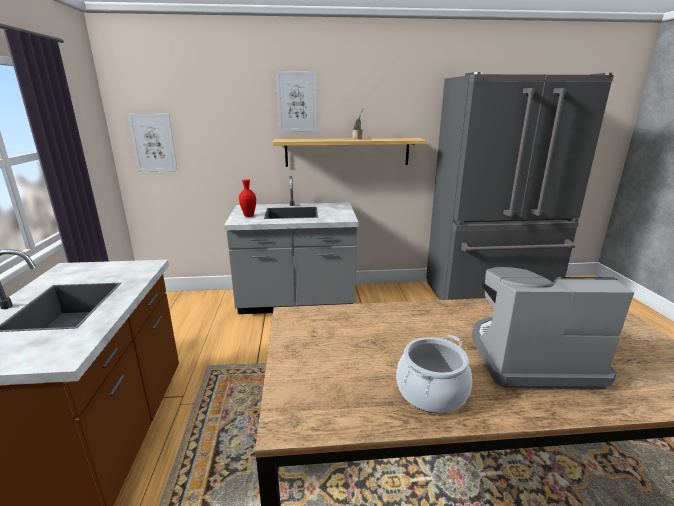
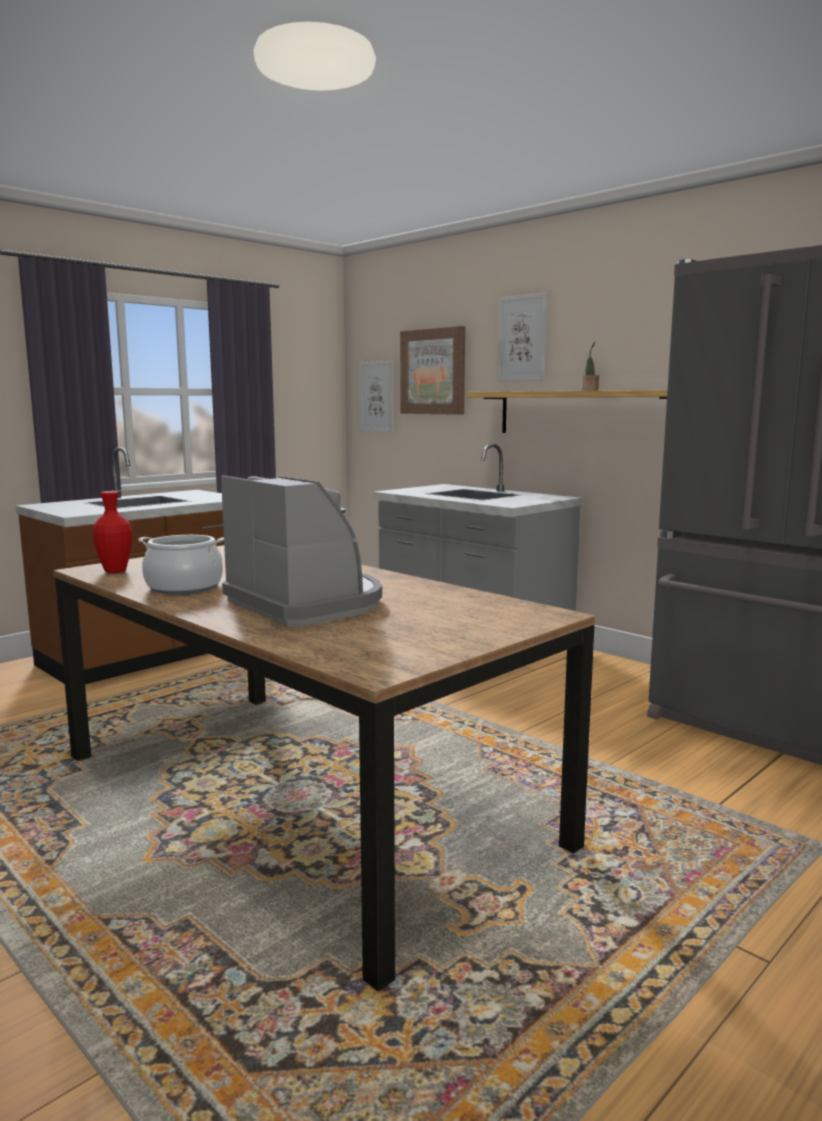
camera: 50 degrees right, 10 degrees down
(215, 123) = (433, 372): none -> picture
(249, 215) = (420, 490): red vase -> red vase (115, 571)

